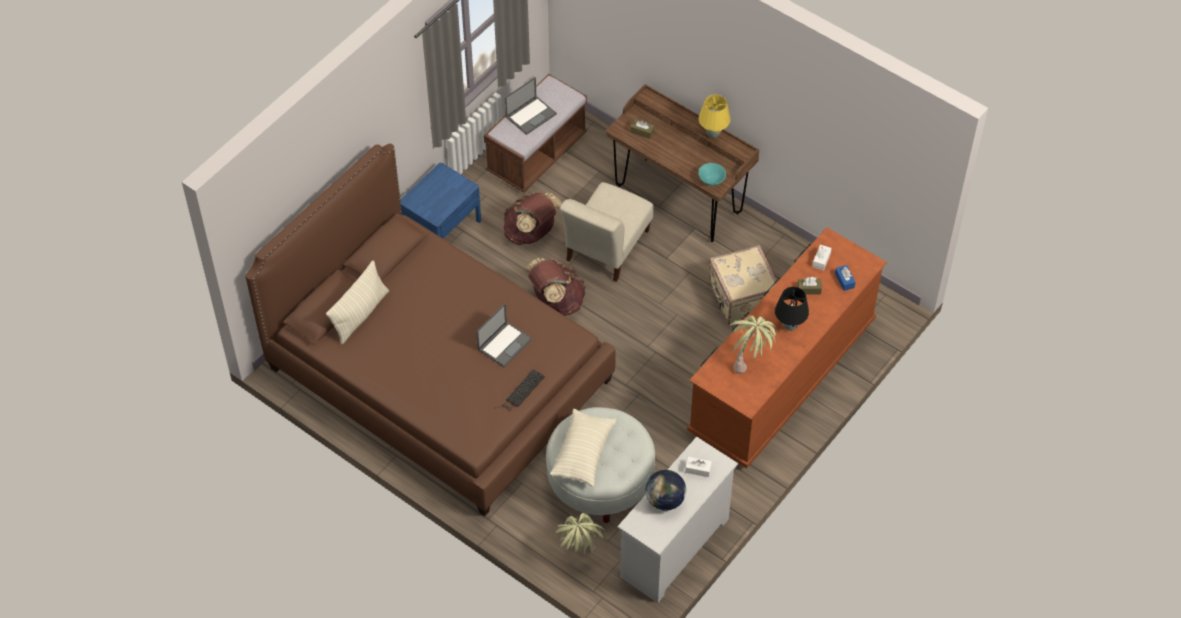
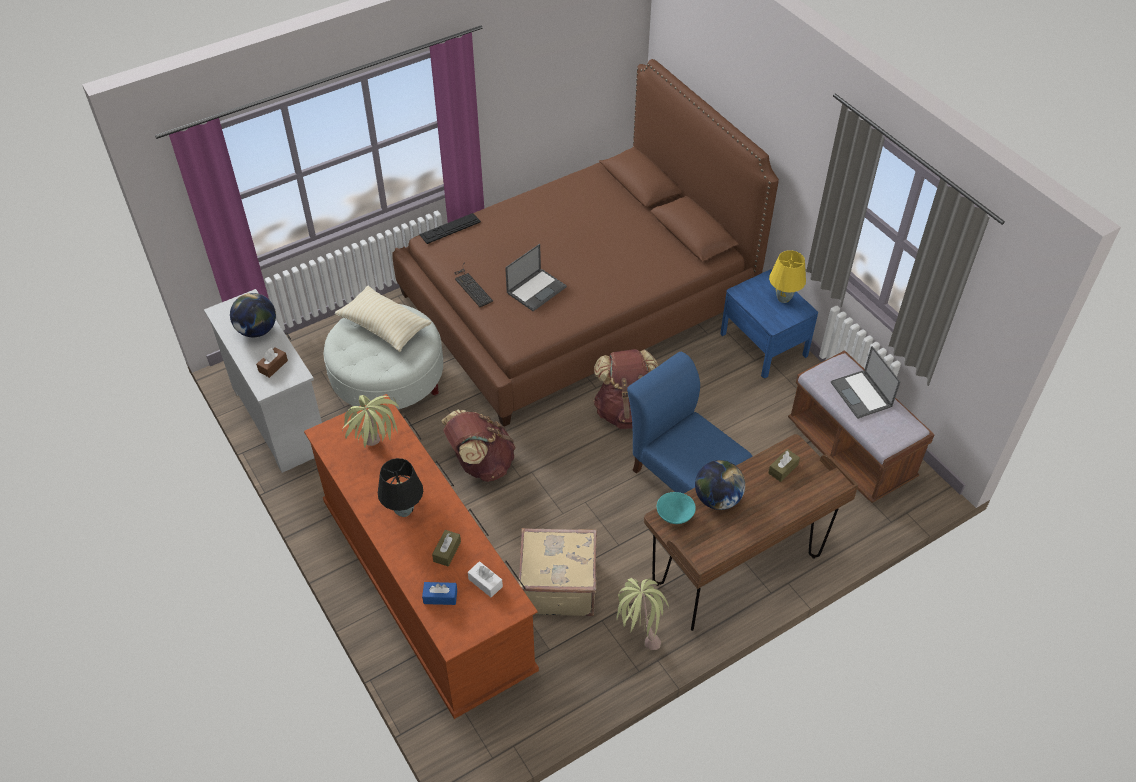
camera: 110 degrees right, 5 degrees down
(360, 314) = (623, 200): beige pillow -> none
(451, 435) = (450, 228): none -> keyboard
(505, 344) = (536, 289): laptop -> laptop turned 105 degrees counterclockwise
(531, 233) = (730, 415): brown backpack -> brown backpack (481, 464)
(579, 555) = (320, 347): potted plant -> potted plant (638, 633)
(606, 248) = (684, 475): beige chair -> blue chair
(685, 161) = (717, 499): none -> globe
(698, 469) = (273, 366): white tissue box -> brown tissue box
(713, 134) = (746, 533): yellow table lamp -> yellow table lamp (784, 299)

